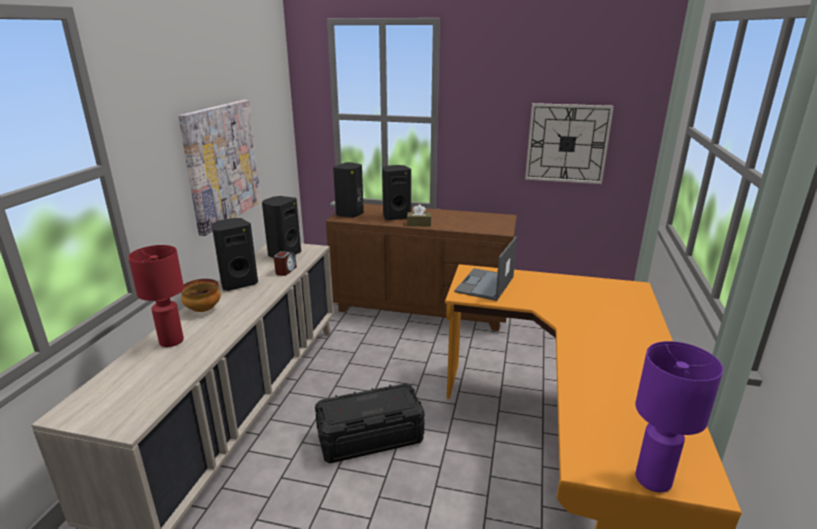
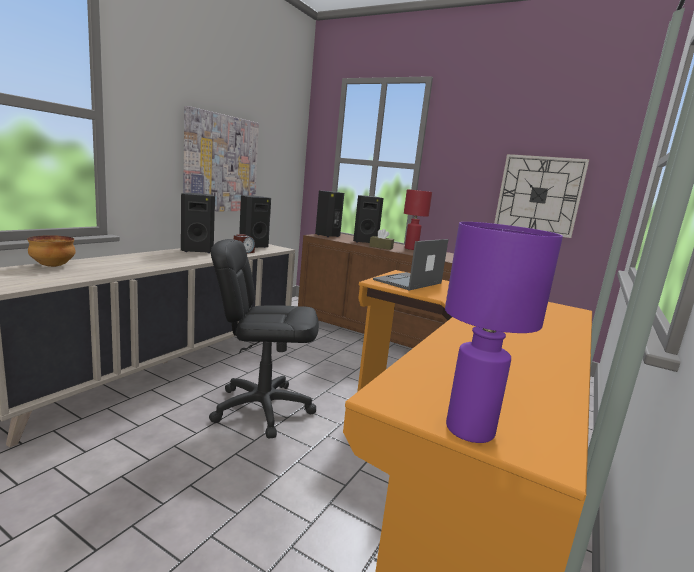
camera: 15 degrees right, 10 degrees down
(171, 341) = (104, 262): red table lamp -> red table lamp (410, 248)
(203, 310) = (152, 255): bowl -> bowl (52, 266)
(370, 438) = (262, 408): black storage box -> black office chair

